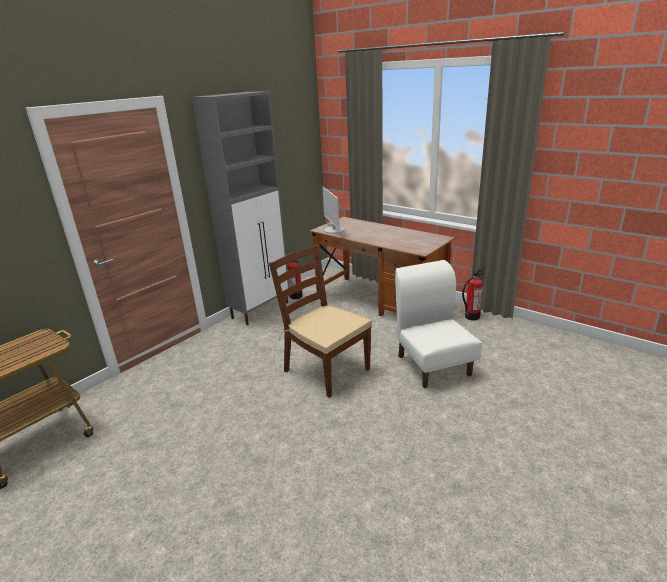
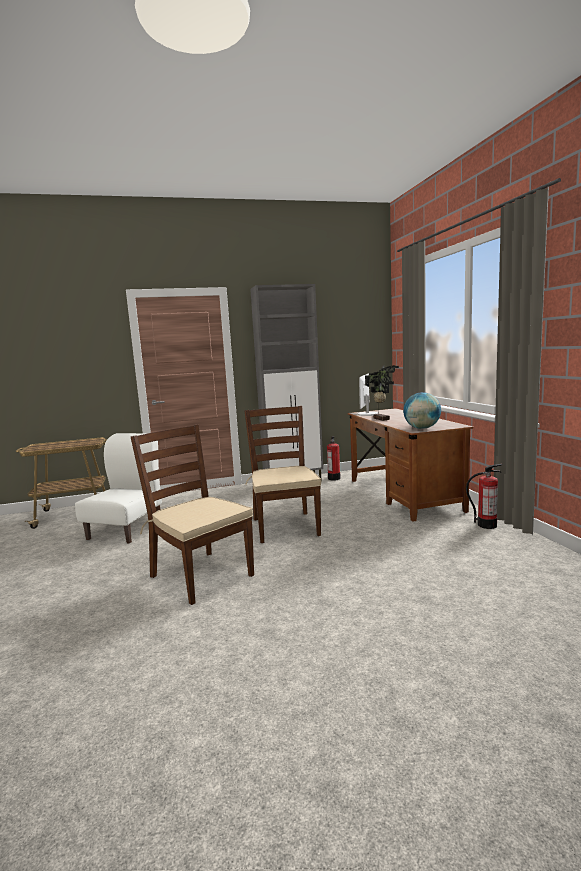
camera: 35 degrees right, 15 degrees down
(324, 458) = (200, 575): none -> brown chair
(362, 237) = (382, 419): none -> potted plant
(421, 247) = (422, 428): none -> globe
(433, 365) = (384, 548): white chair -> white chair (126, 530)

